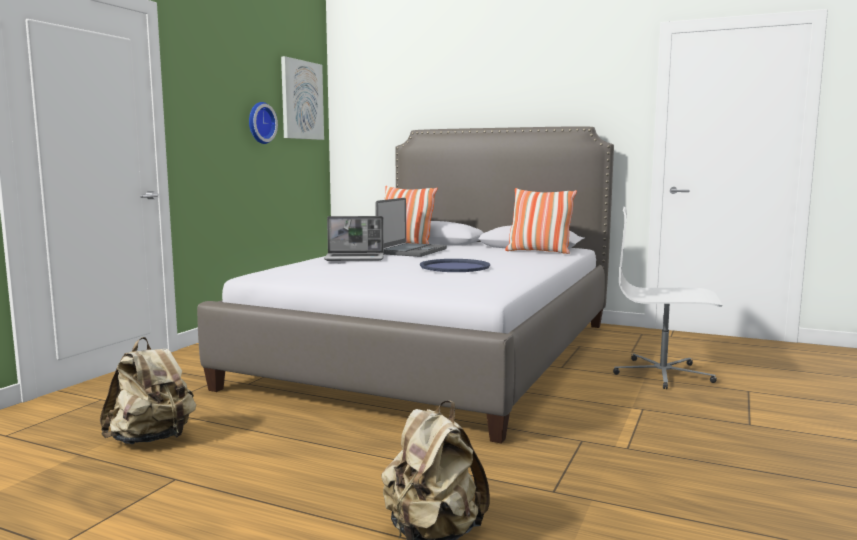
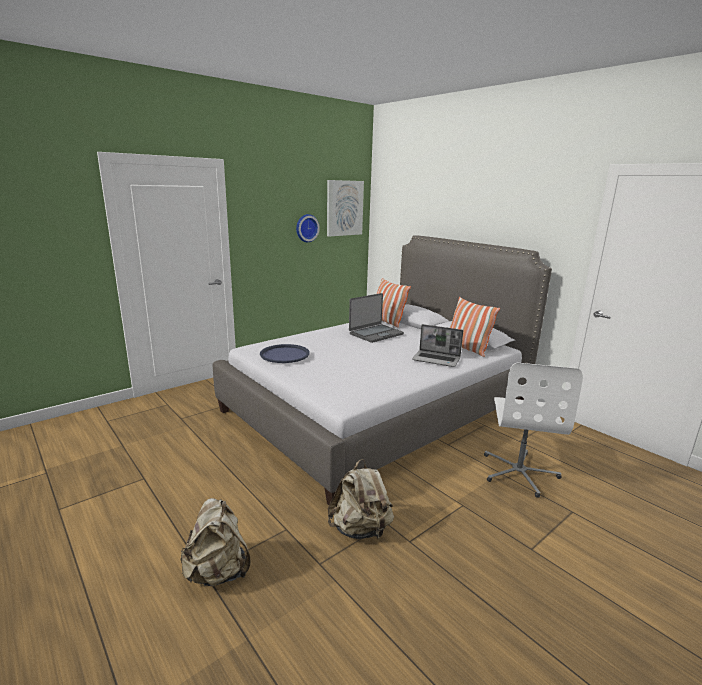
camera: 25 degrees right, 10 degrees up
(152, 439) = (161, 443): beige backpack -> beige backpack (360, 529)
(355, 258) = (326, 338): laptop -> laptop (437, 359)
(455, 267) = (375, 361): blue tray -> blue tray (285, 354)
(663, 374) = (519, 472): white office chair -> white office chair turned 120 degrees counterclockwise

